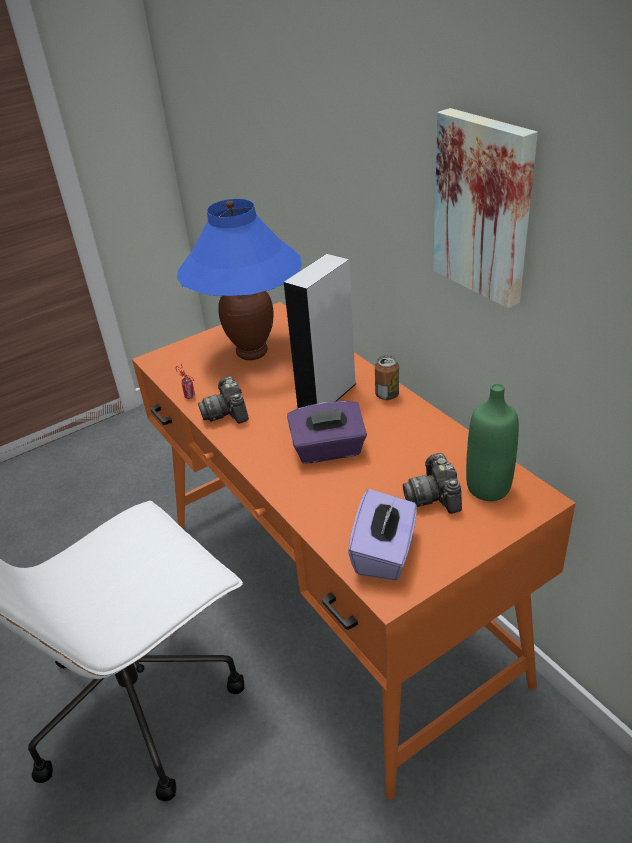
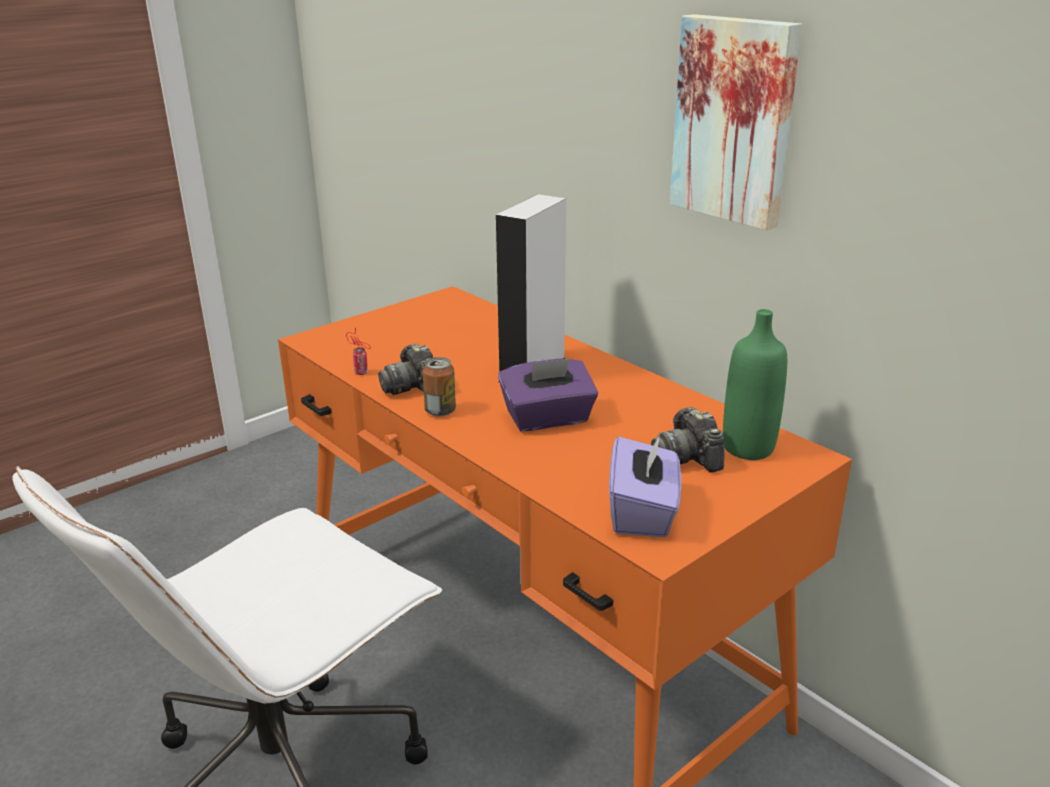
camera: 10 degrees left, 10 degrees down
(252, 352) = (430, 331): blue table lamp -> none
(387, 395) = (605, 367): can -> can (440, 411)

